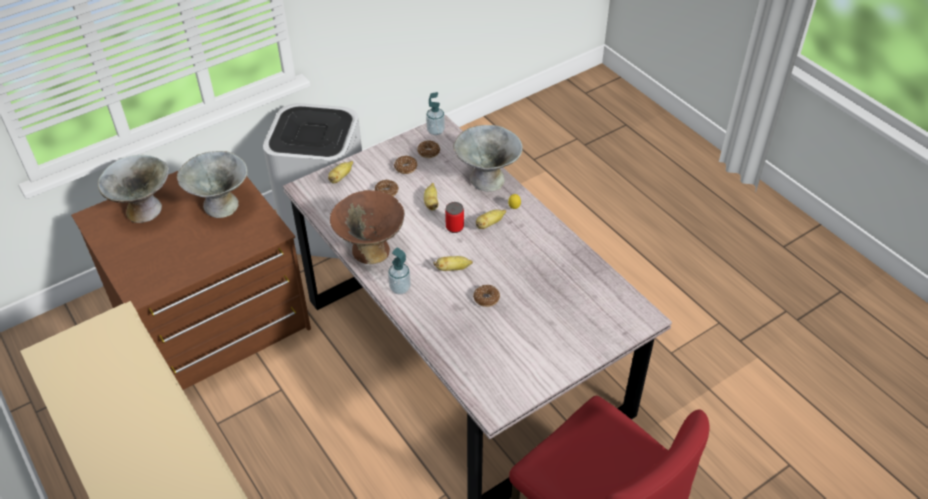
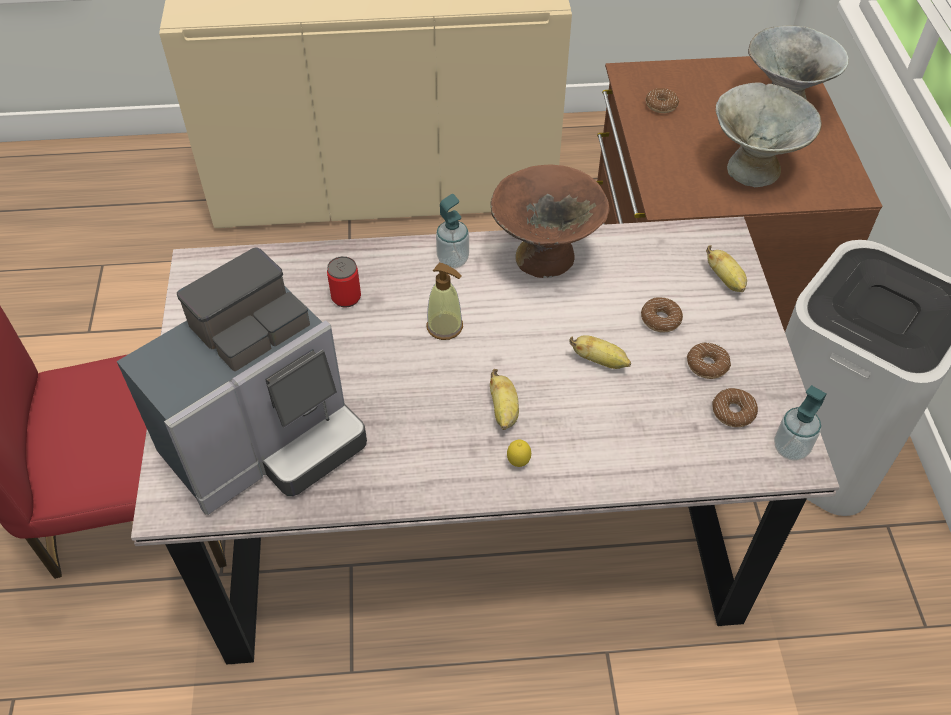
camera: 120 degrees right, 5 degrees up
(453, 269) = (445, 327): banana -> soap dispenser
(454, 227) = (527, 366): can -> can (346, 297)
(486, 298) = (363, 337): donut -> donut (661, 105)
(487, 180) = (612, 460): grey bowl -> none
(581, 301) = (267, 442): none -> coffee machine

